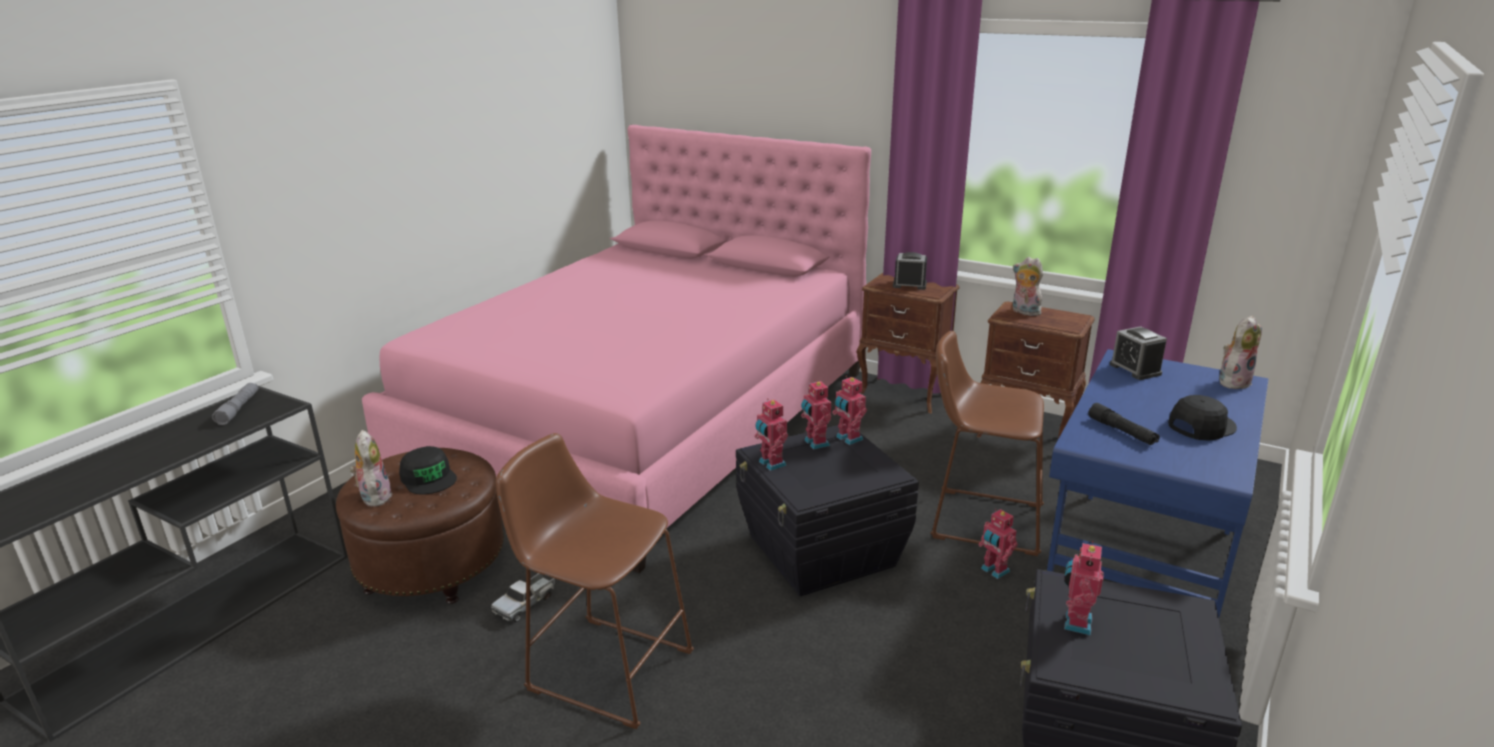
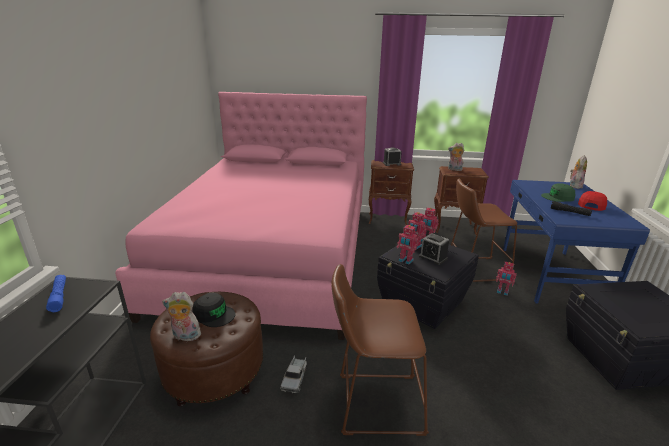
camera: 25 degrees left, 0 degrees up
(238, 409) = (59, 296): grey flashlight -> blue flashlight
(374, 496) = (185, 336): plush toy -> plush toy turned 45 degrees counterclockwise
(1075, 622) = (619, 305): toy robot -> none
(1135, 369) = (535, 186): alarm clock -> alarm clock (433, 257)
(1148, 399) = (558, 197): none -> green cap
(1201, 426) = (591, 205): black cap -> red cap

